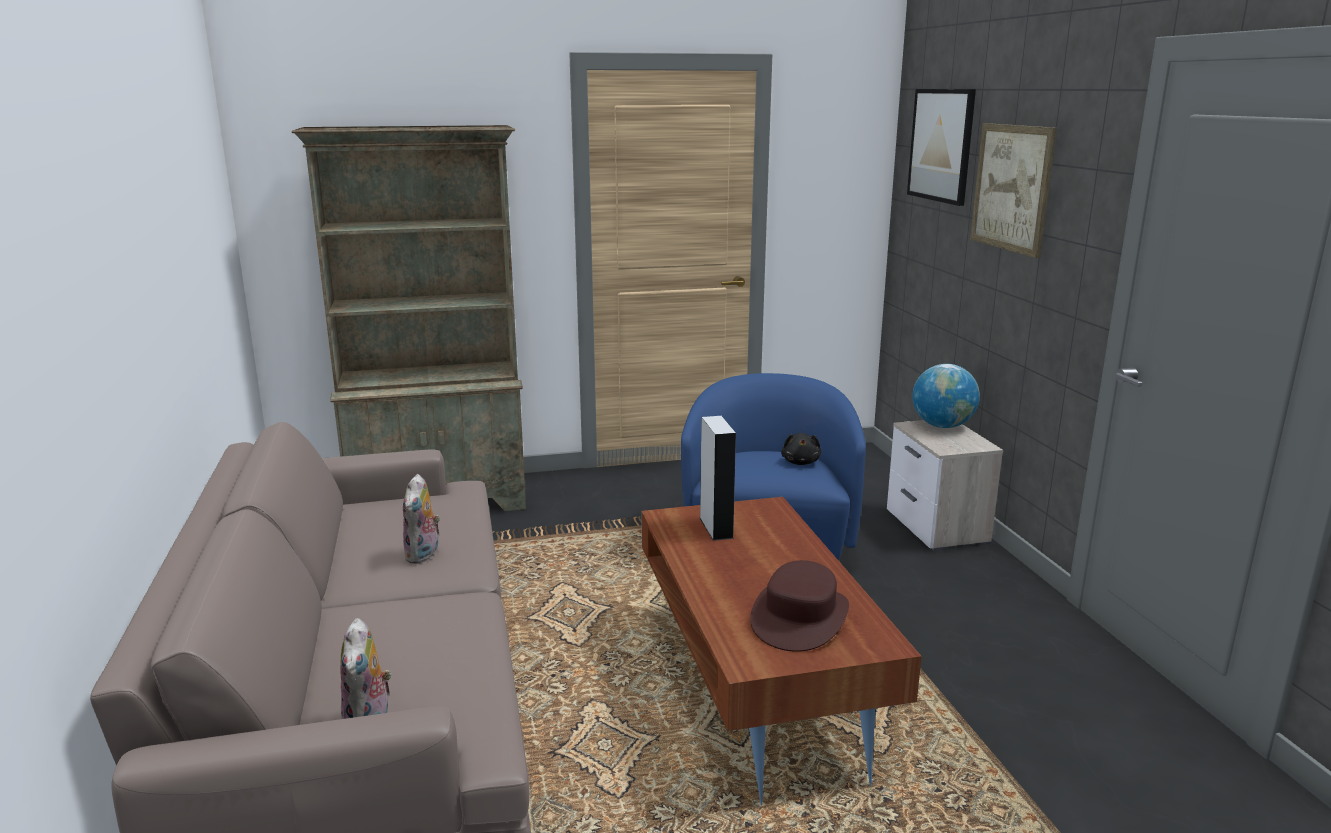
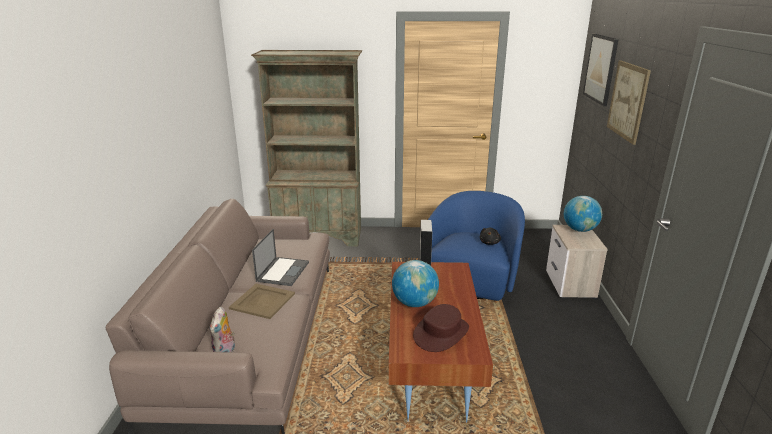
camera: 15 degrees right, 5 degrees up
(407, 614) = (263, 301): none -> beige tray
(424, 555) = (283, 271): plush toy -> laptop
(722, 574) = (414, 303): none -> globe

